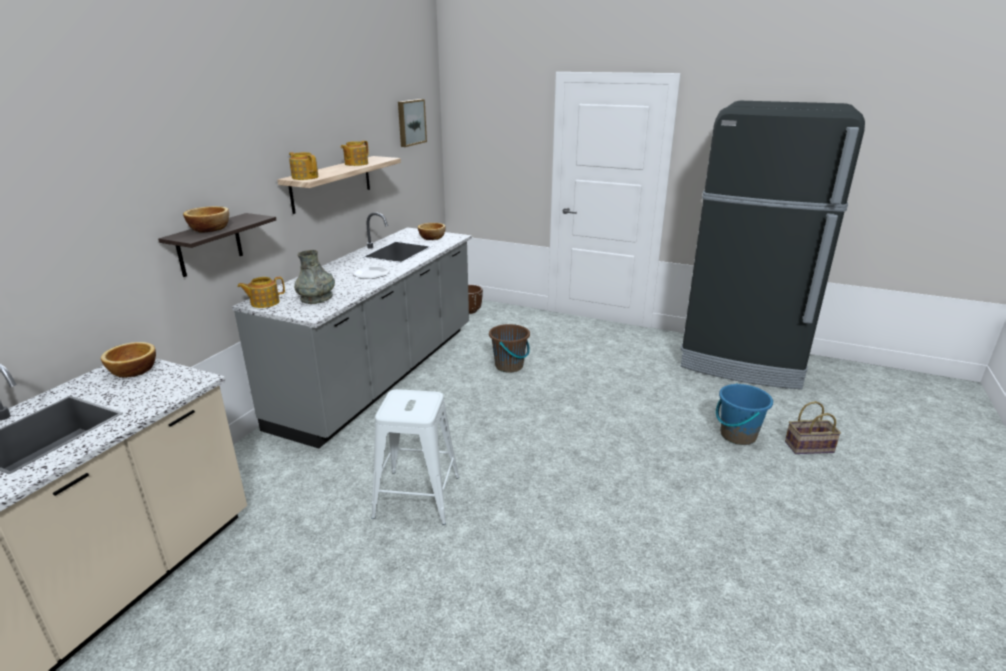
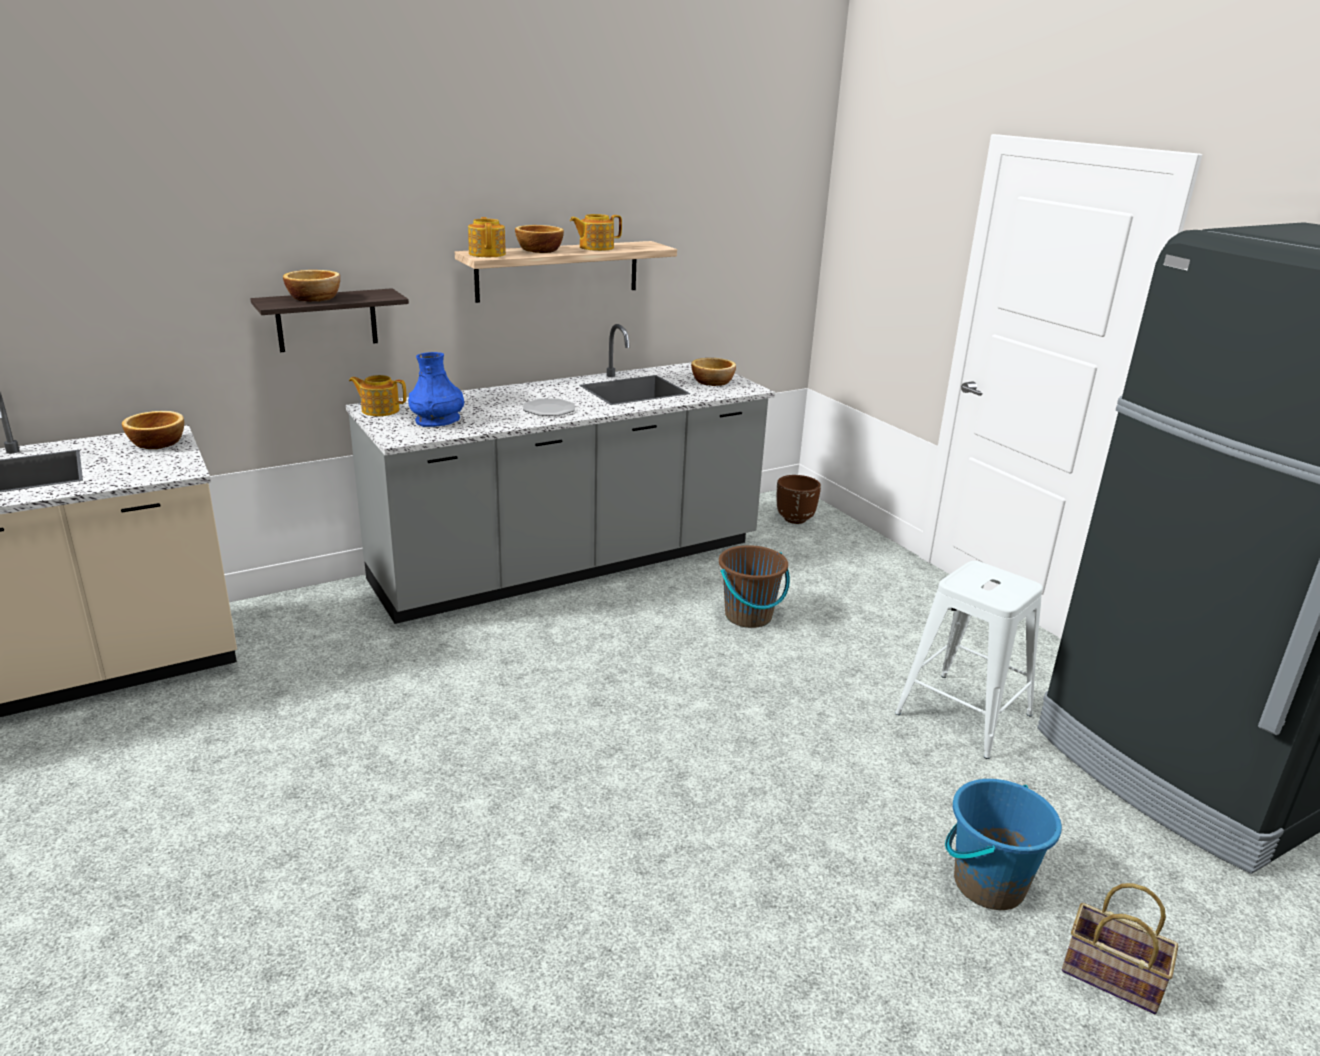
camera: 35 degrees right, 0 degrees up
(316, 298) = (437, 421): grey vase -> blue vase
(328, 170) = (538, 250): none -> bowl
(410, 122) = (748, 198): picture -> none
(417, 497) = (419, 730): white stool -> white stool (964, 715)

